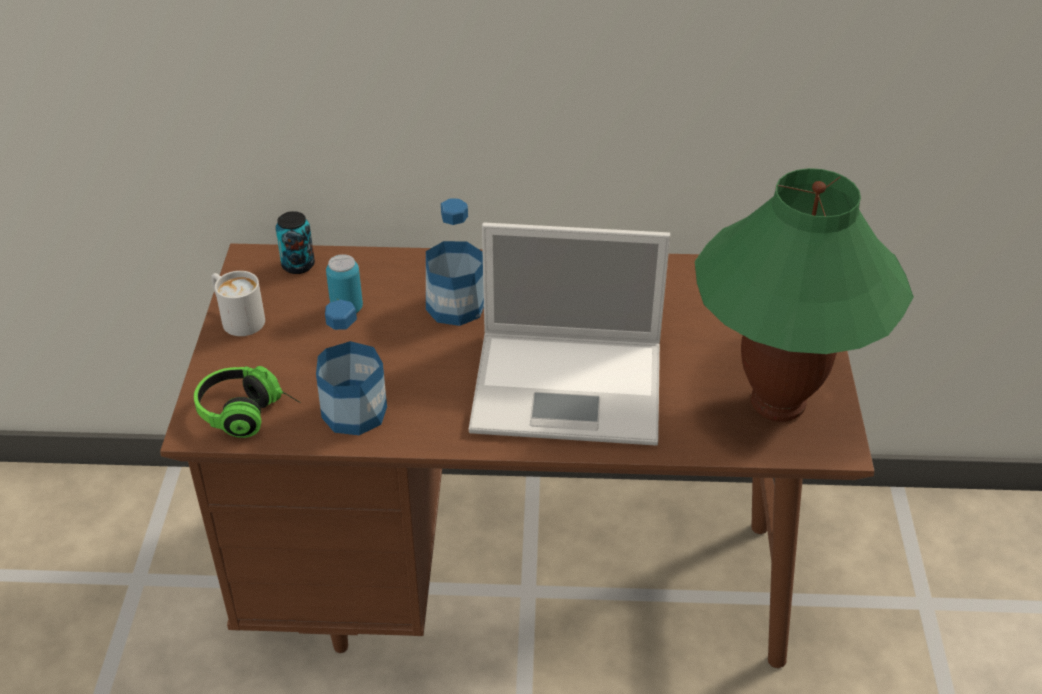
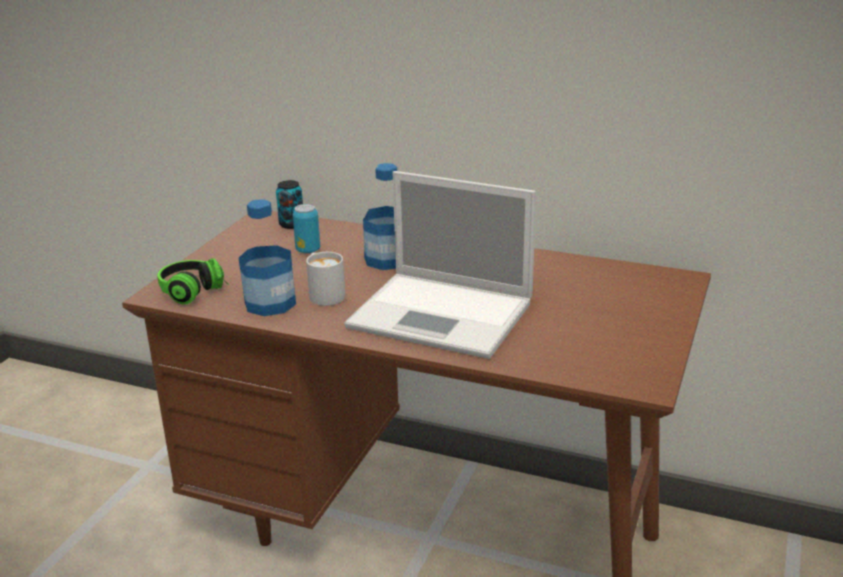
camera: 20 degrees right, 15 degrees down
(237, 318) = (229, 244): white mug -> white mug (324, 294)
(777, 404) = (610, 352): green table lamp -> none

